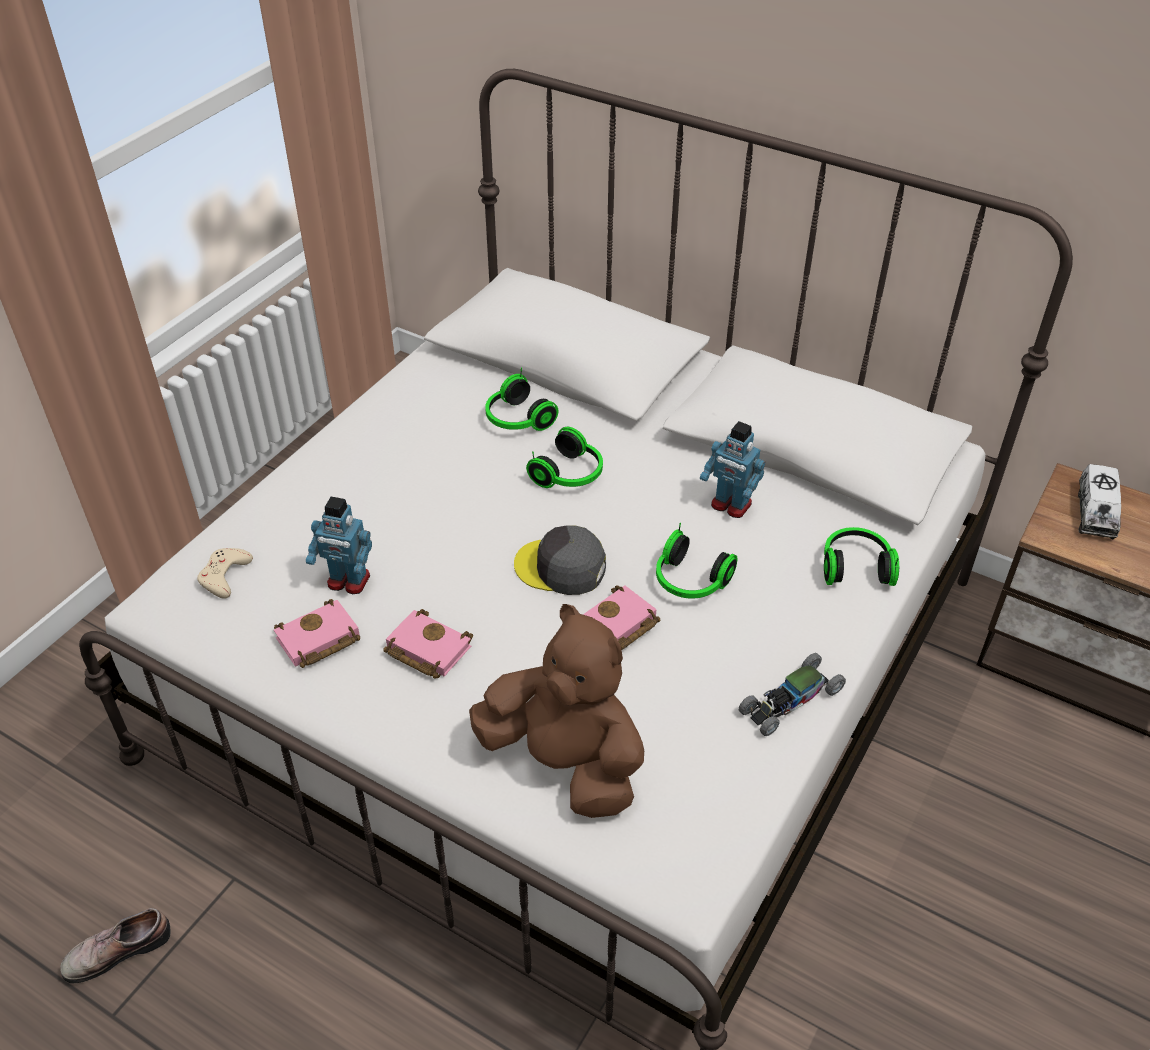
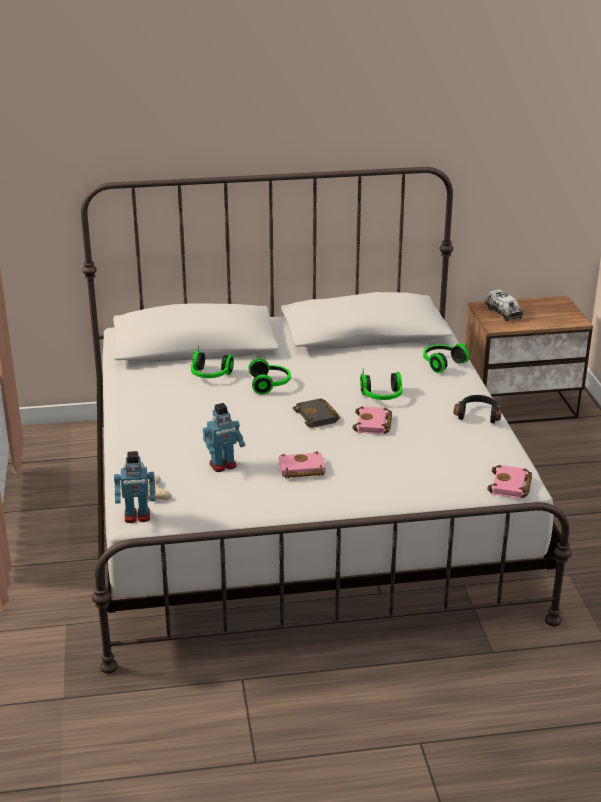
camera: 40 degrees left, 15 degrees down
(117, 948) = (219, 739): shoe -> none
(317, 641) = (244, 491): pink book -> pink book (511, 486)
(561, 567) = (318, 417): grey cap -> black book
(565, 762) = (420, 474): brown plush toy -> none
(730, 505) = (360, 365): toy robot -> toy robot (137, 516)
(790, 701) = (478, 415): toy car -> black headphones

